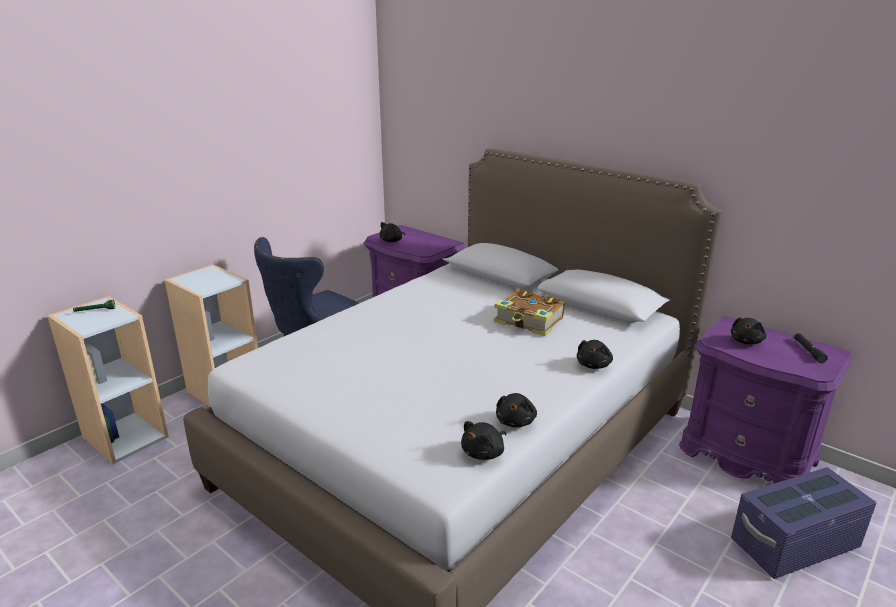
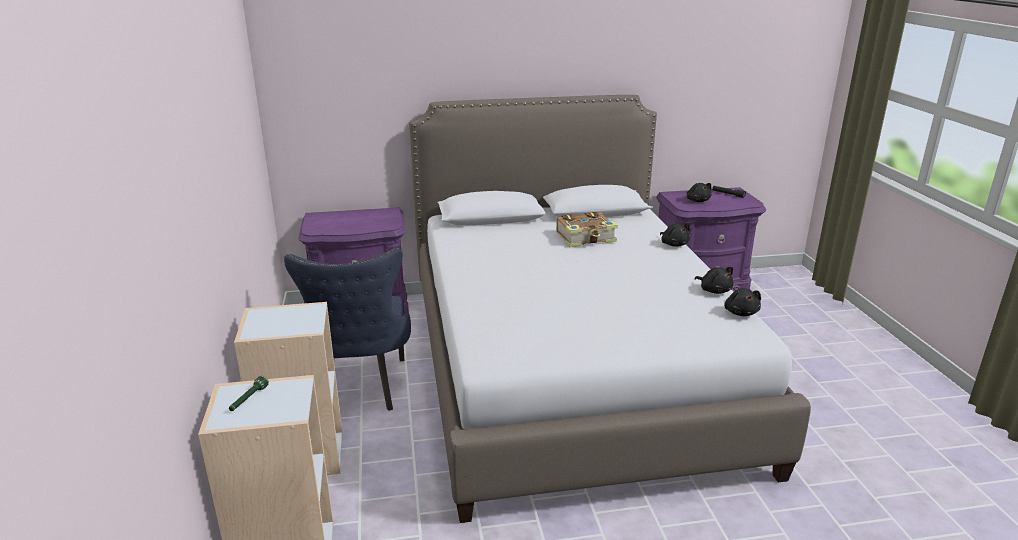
camera: 50 degrees left, 0 degrees up
(392, 241) = (336, 227): black plush toy -> none
(794, 544) = (784, 314): purple storage box -> none

